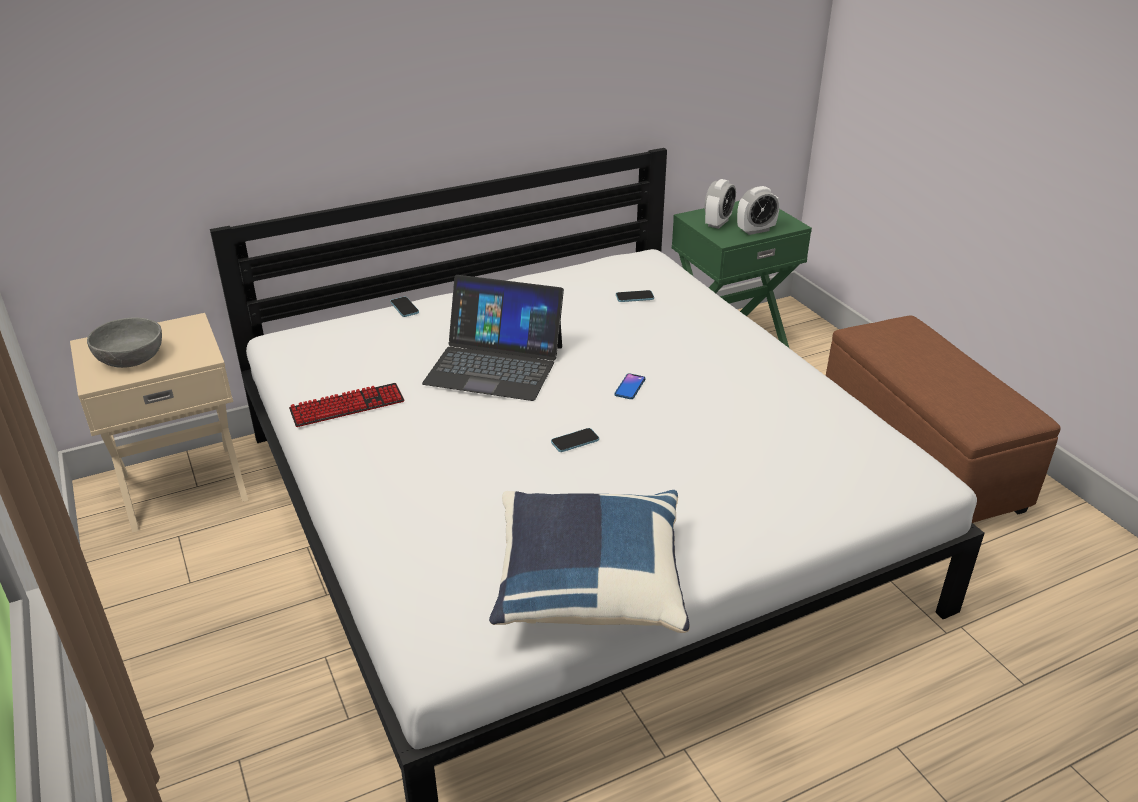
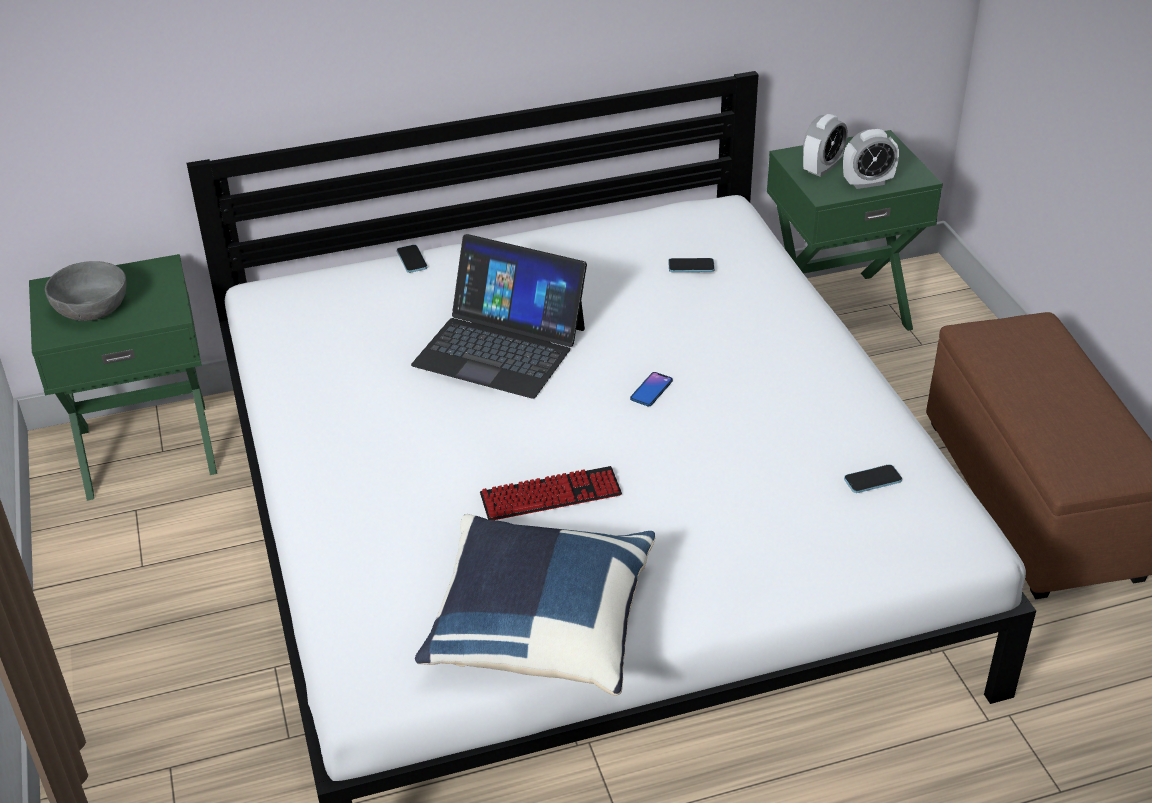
camera: 10 degrees right, 5 degrees up
(183, 485) = (147, 448): beige nightstand -> green nightstand
(347, 406) = (322, 387): keyboard -> keyboard (551, 495)
(575, 441) = (569, 454): phone -> phone (872, 480)

